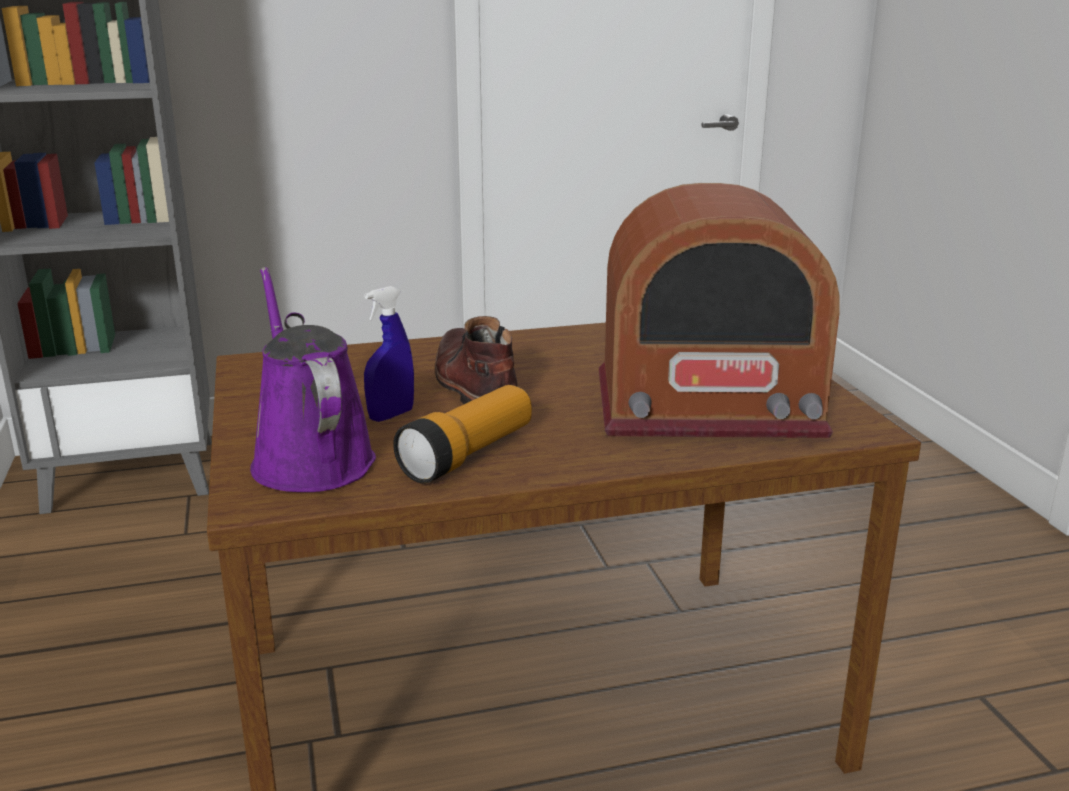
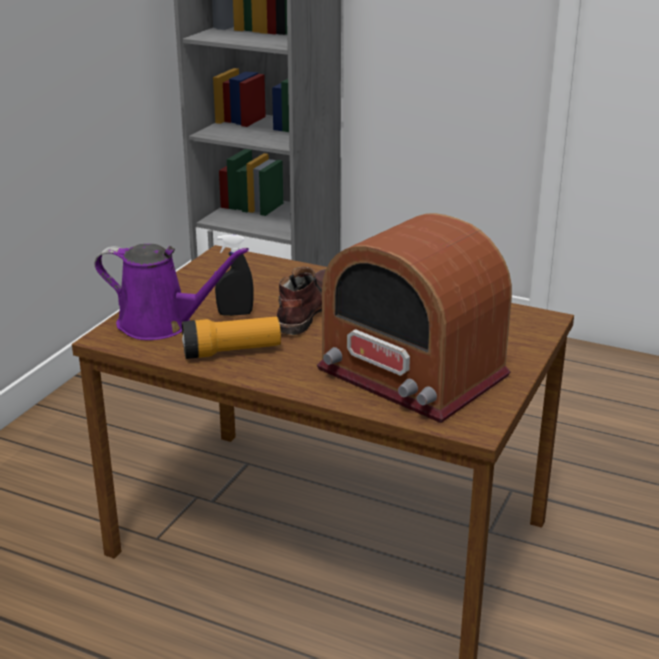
camera: 40 degrees right, 5 degrees up
(310, 458) = (161, 324): purple watering can -> purple watering can turned 90 degrees clockwise
(391, 415) = (235, 314): blue spray bottle -> black spray bottle

